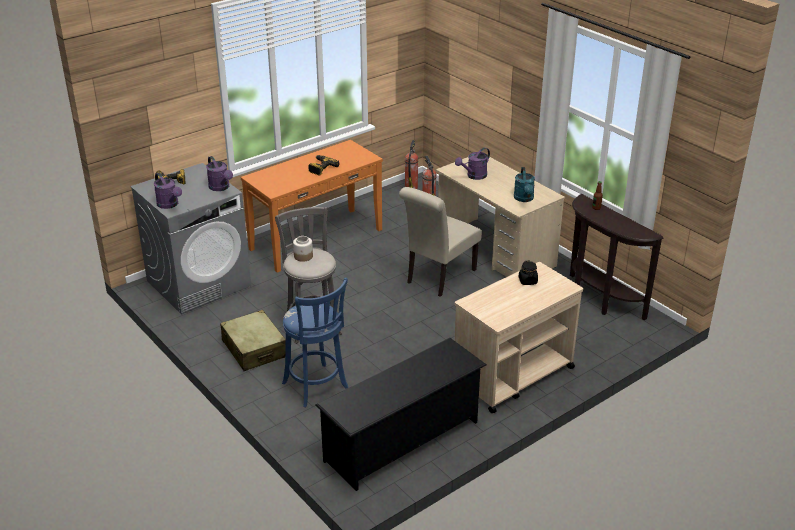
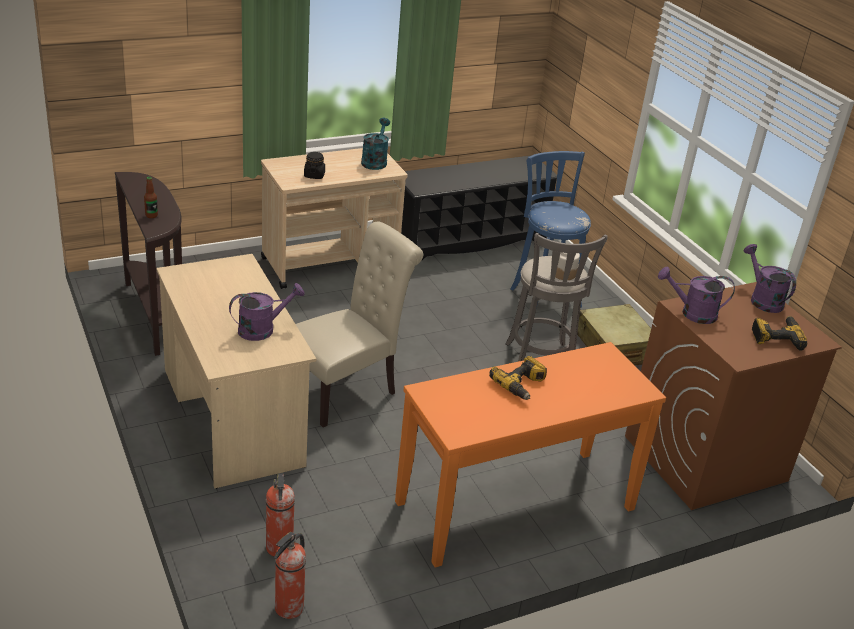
camera: 170 degrees left, 0 degrees up
(199, 283) = (704, 459): grey washing machine -> brown washing machine
(221, 188) = (692, 313): purple watering can -> purple watering can turned 60 degrees counterclockwise
(524, 199) = (220, 275): turquoise watering can -> turquoise watering can (375, 161)

